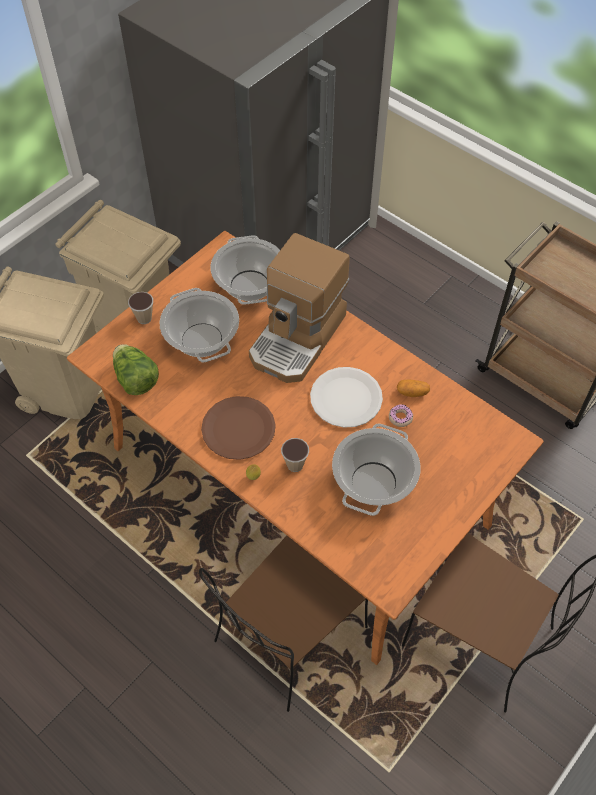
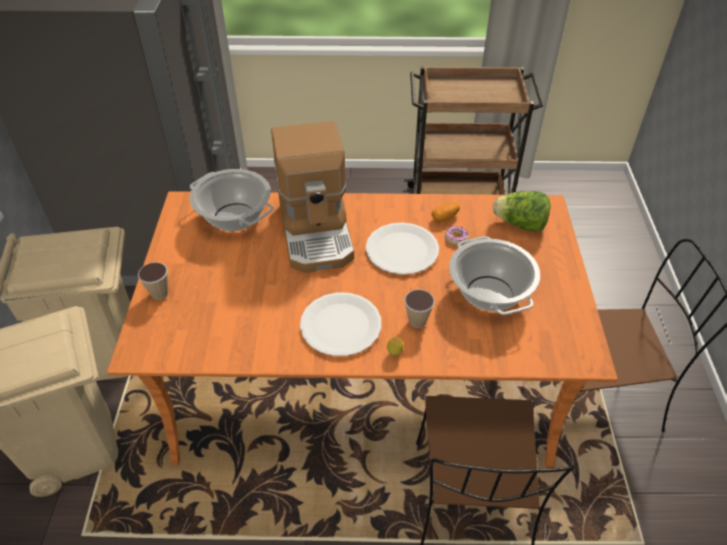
camera: 40 degrees left, 10 degrees down
(135, 379) = (202, 346): lettuce -> lettuce (520, 224)
(202, 340) = (234, 279): cooking pot -> none
(238, 429) = (341, 325): brown plate -> white plate

